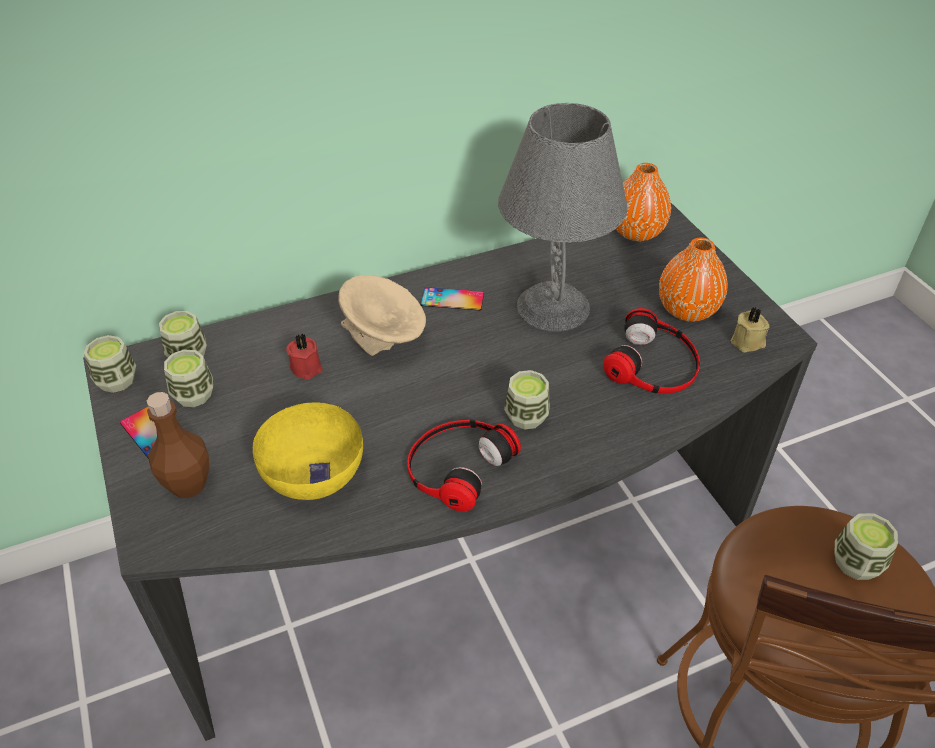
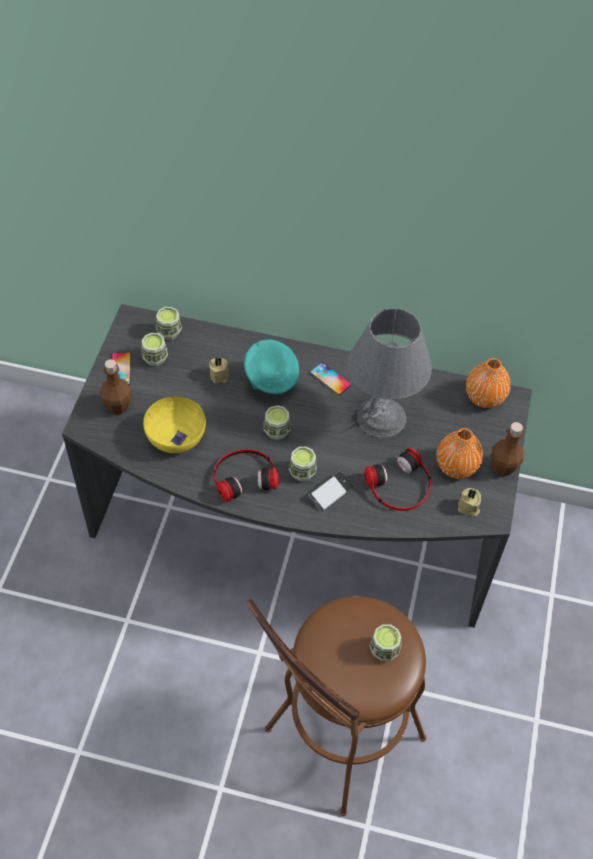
camera: 35 degrees right, 10 degrees up
(117, 380) = (126, 327): cup -> cup (277, 431)
(307, 367) = (220, 375): red candle -> beige candle
(384, 341) = (271, 383): beige bowl -> turquoise bowl
(586, 419) = (330, 493): none -> phone
(732, 284) = (503, 467): none -> brown bottle

